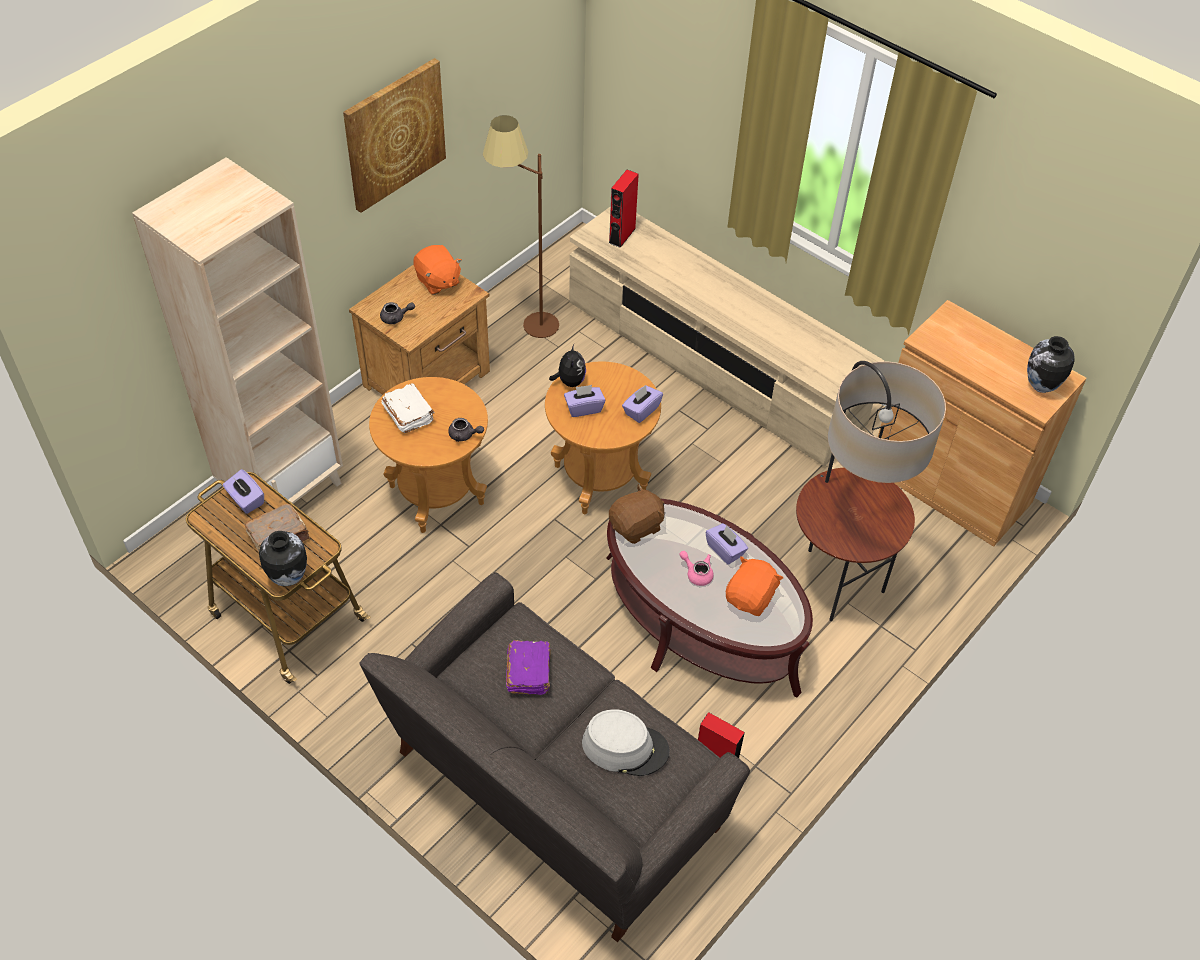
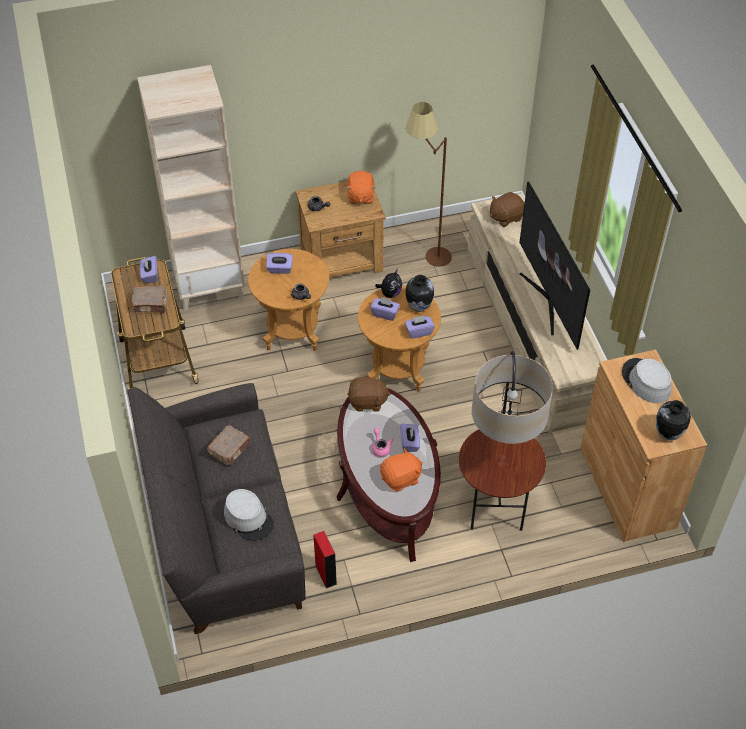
camera: 35 degrees right, 0 degrees up
(288, 577) = (138, 328): vase -> vase (418, 307)
(394, 134) = (350, 89): picture -> none
(408, 414) = (280, 269): white book -> purple tissue box
(529, 672) = (230, 449): purple book -> brown book
(622, 235) = (506, 217): red speaker -> brown plush toy
(746, 308) = (548, 300): none -> television
(969, 339) = (646, 381): none -> grey hat

